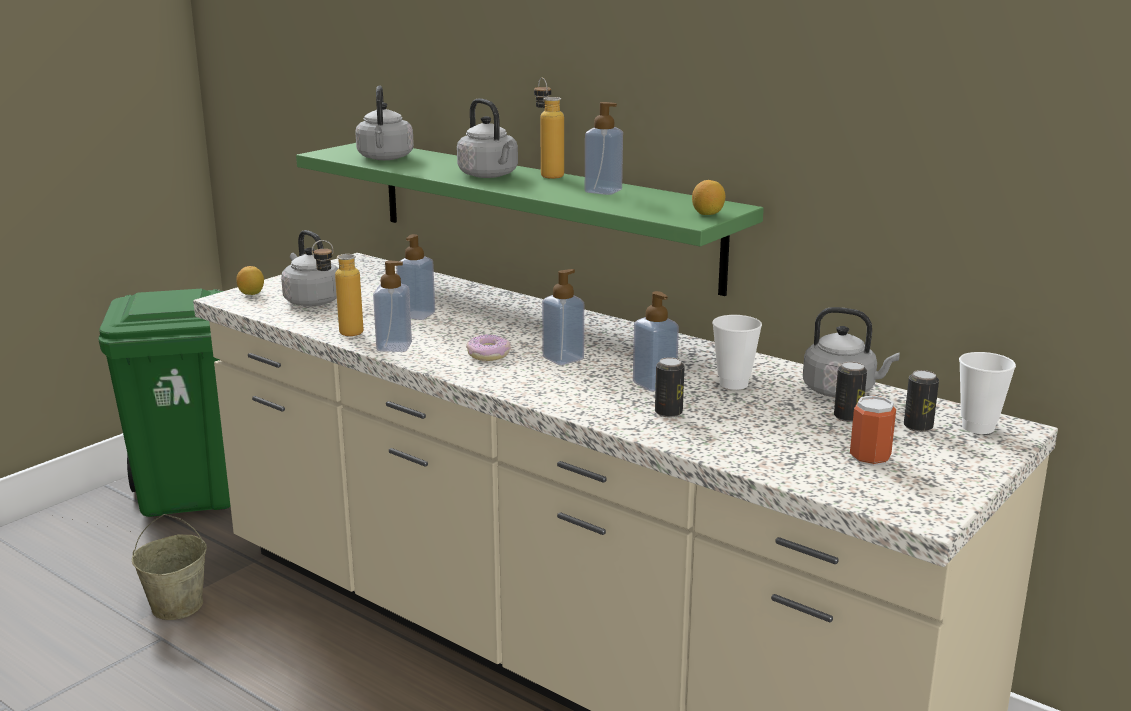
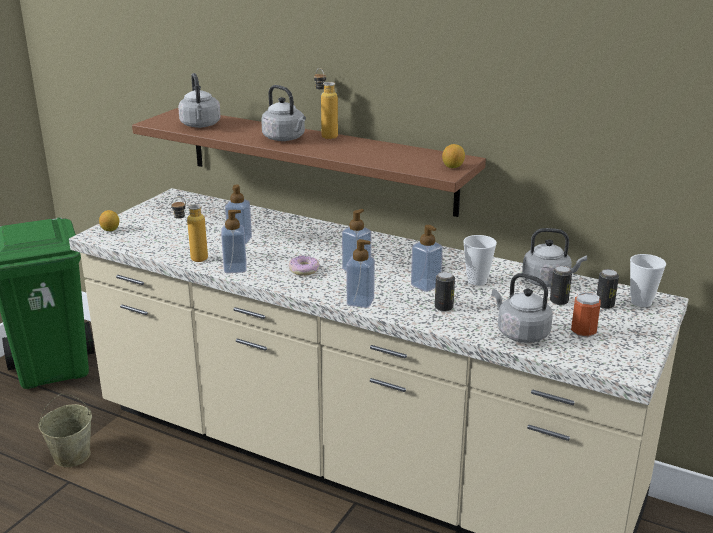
camera: 10 degrees left, 5 degrees up
(311, 301) = (157, 233): grey kettle -> grey kettle (520, 333)
(541, 212) = (318, 160): green shelf -> brown shelf
(603, 191) = (372, 149): soap dispenser -> soap dispenser (360, 302)

